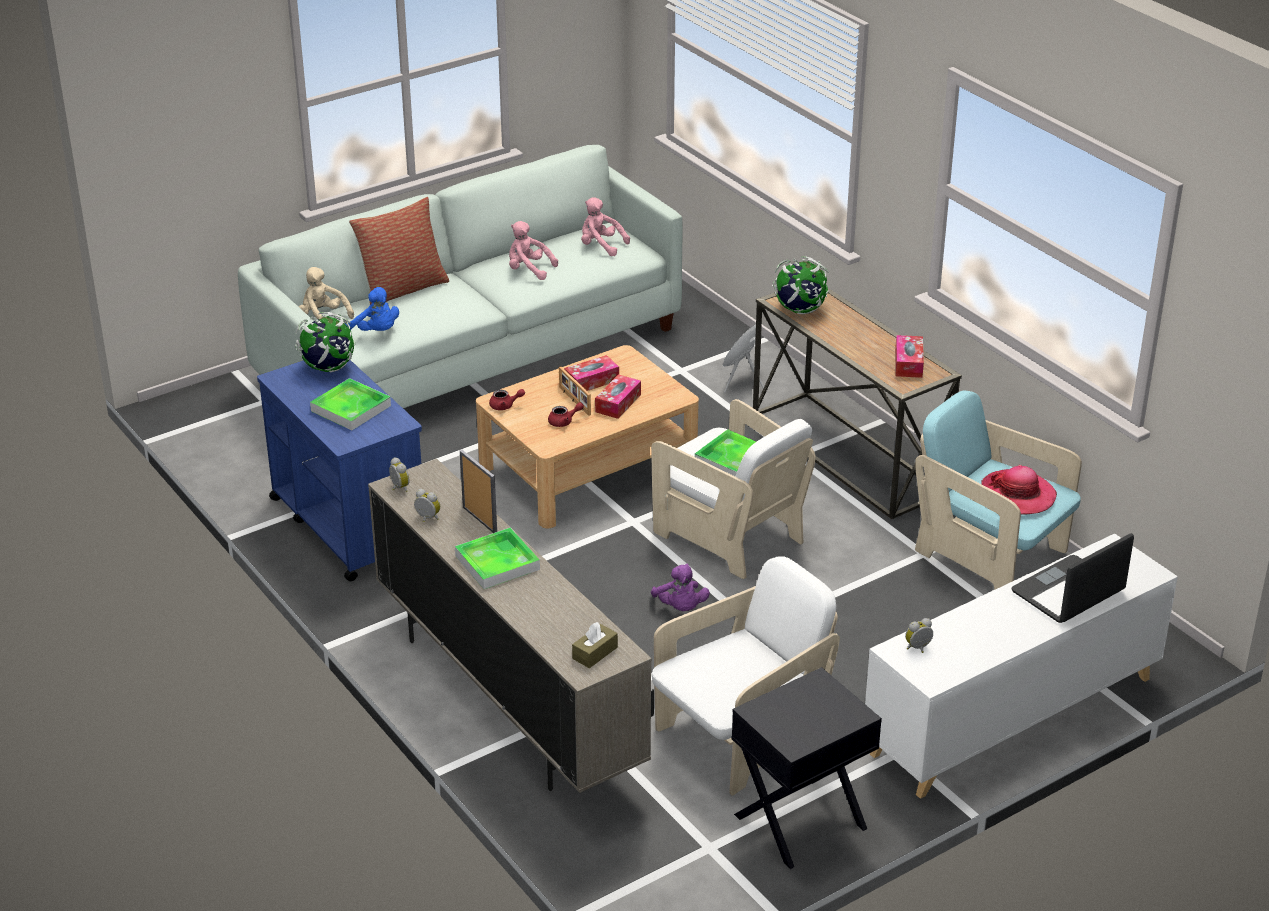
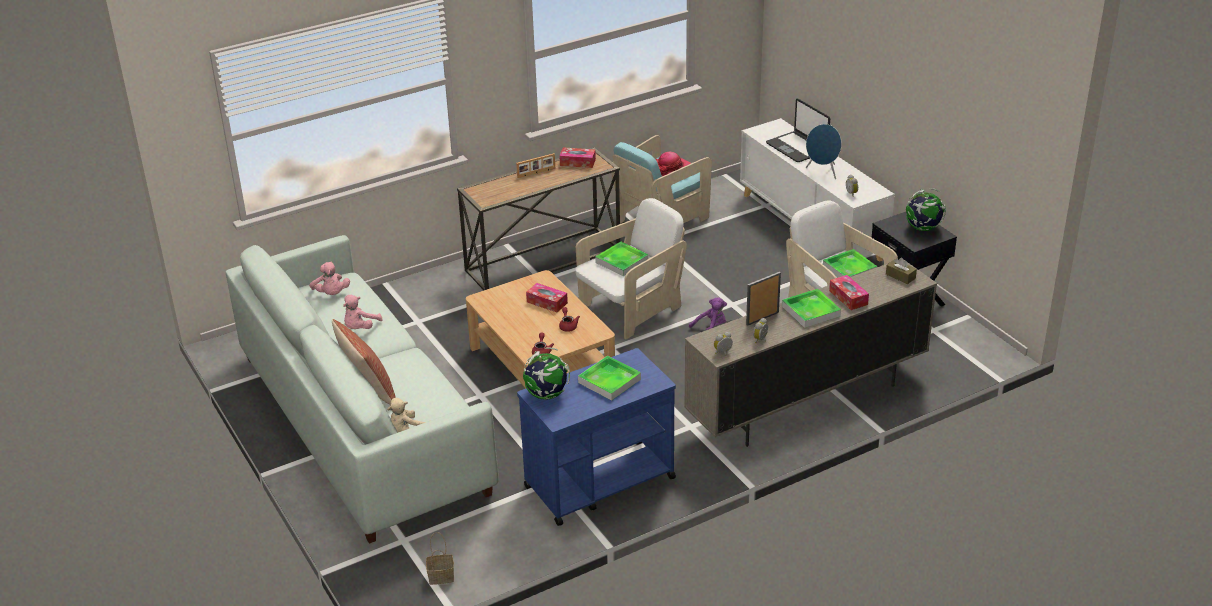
camera: 85 degrees left, 0 degrees up
(202, 428) = (440, 577): none -> basket
(376, 332) = (441, 402): blue plush toy -> none
(574, 401) = (540, 321): picture frame -> picture frame (536, 173)
(591, 381) = (514, 313): tissue box -> tissue box (848, 297)
(601, 246) = (331, 294): pink plush toy -> pink plush toy turned 60 degrees counterclockwise
(739, 674) = (849, 269): none -> tray
(743, 384) = (444, 295): blue speaker -> blue speaker (823, 172)
(799, 310) = (499, 195): globe -> globe (923, 228)

